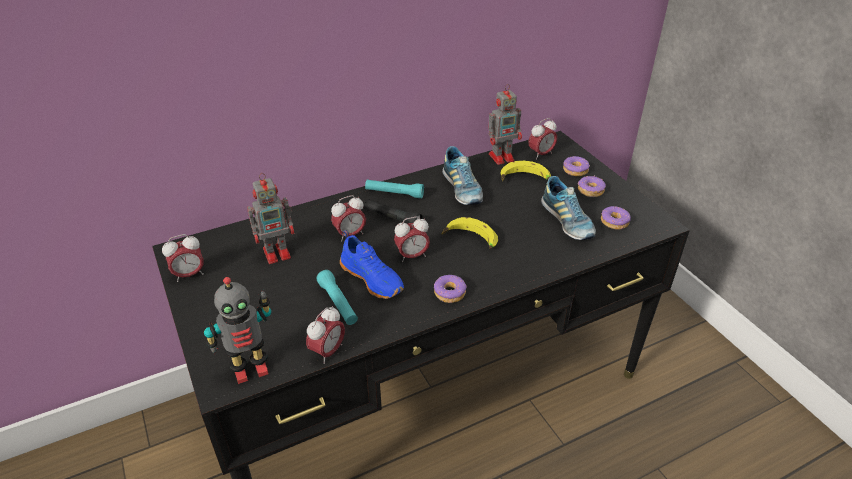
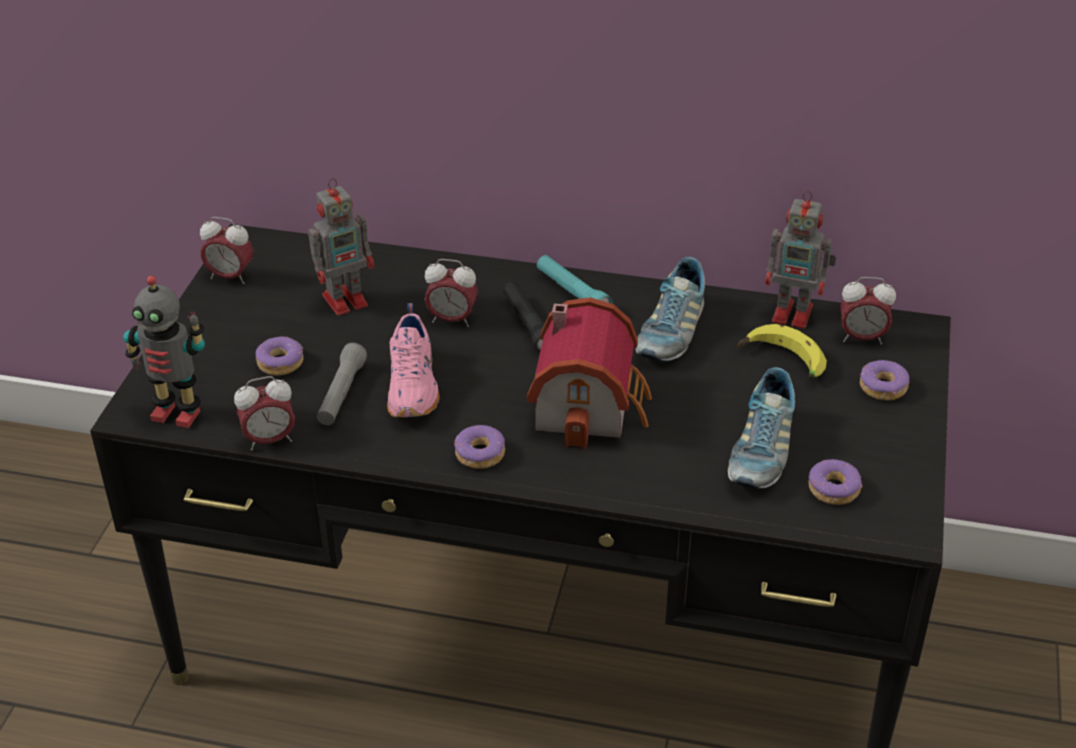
camera: 40 degrees right, 0 degrees up
(278, 252) = (347, 299): toy robot -> toy robot turned 45 degrees counterclockwise
(338, 303) = (341, 394): turquoise flashlight -> grey flashlight
(373, 278) = (414, 387): blue shoe -> pink shoe
(412, 256) = (492, 385): alarm clock -> none
(470, 240) = (590, 404): banana -> toy house
(590, 190) = (863, 427): donut -> donut (280, 363)

